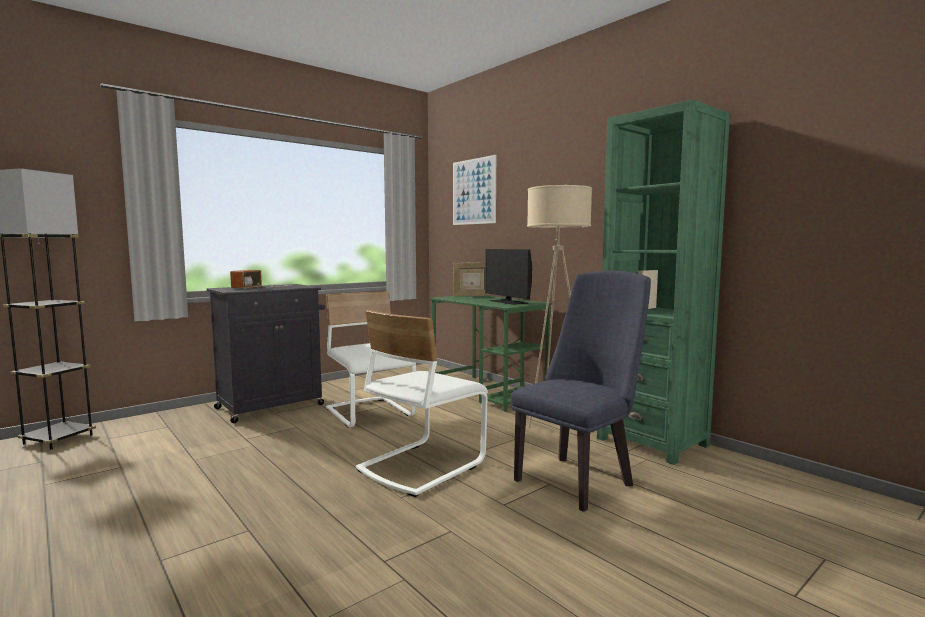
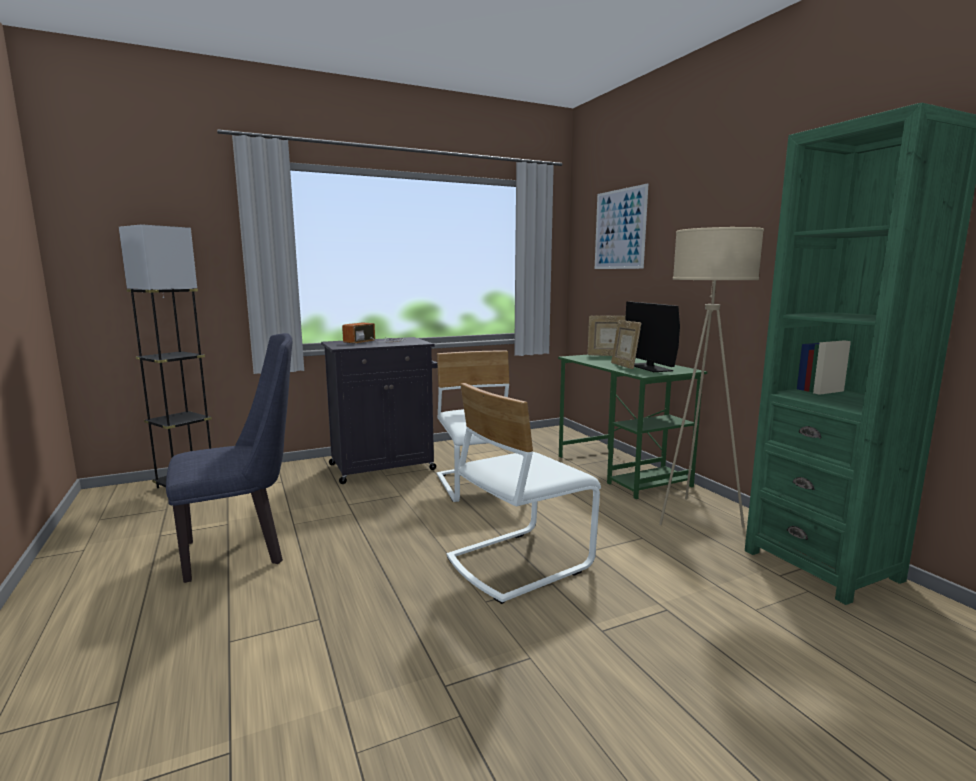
camera: 15 degrees right, 5 degrees up
(487, 302) = (624, 366): none -> picture frame
(578, 479) = (706, 607): blue chair -> blue chair (244, 549)

